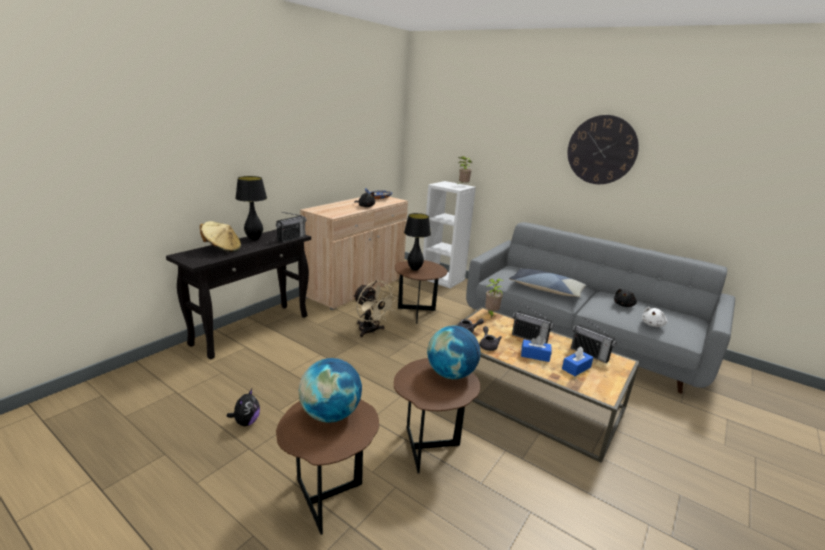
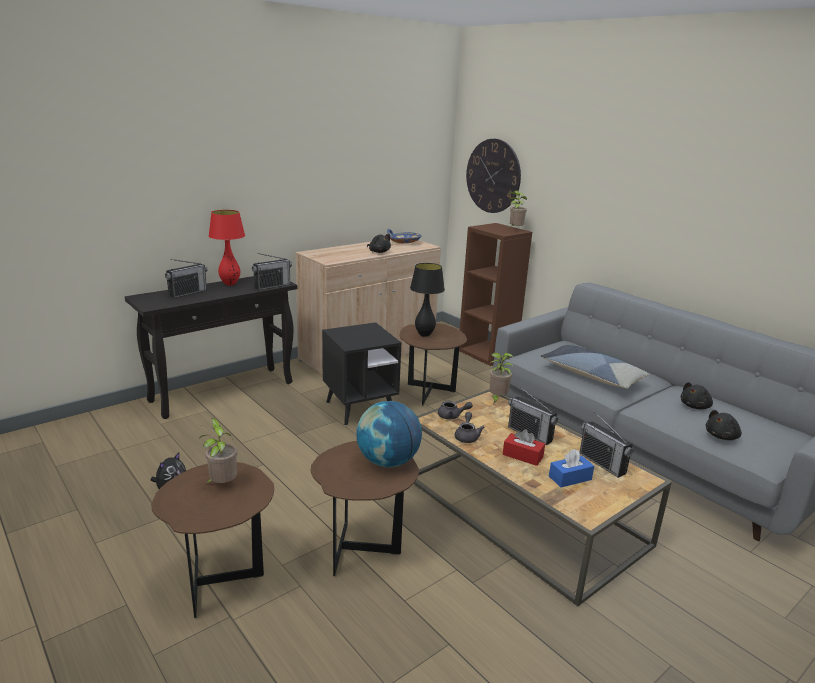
camera: 15 degrees right, 0 degrees up
(222, 249) = (188, 293): beige hat -> radio
(254, 239) = (230, 284): black table lamp -> red table lamp
(330, 414) = (222, 485): globe -> potted plant
(371, 331) = (359, 409): beige fan -> black side table
(443, 279) = (488, 353): white bookcase -> brown bookcase
(535, 355) = (522, 456): blue tissue box -> red tissue box
(601, 150) = (693, 186): wall clock -> wall clock (493, 176)
(652, 324) = (722, 436): white plush toy -> black plush toy

